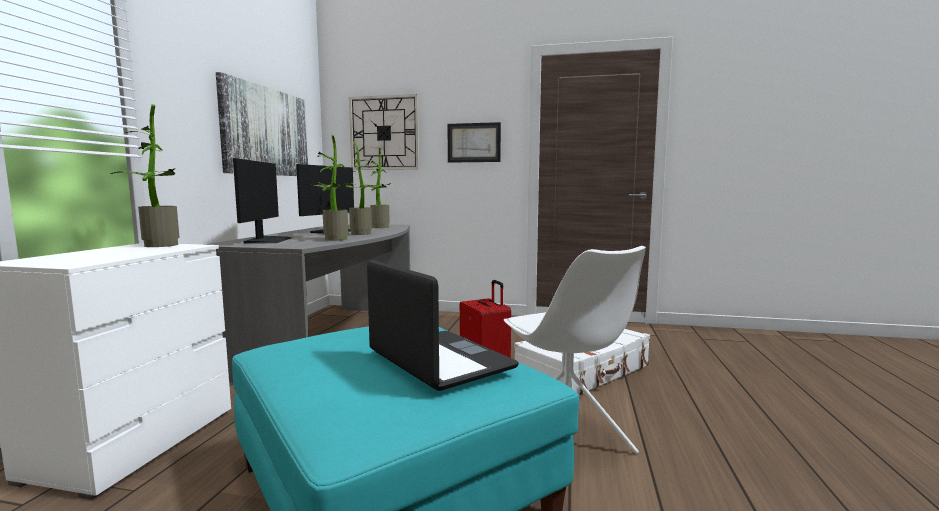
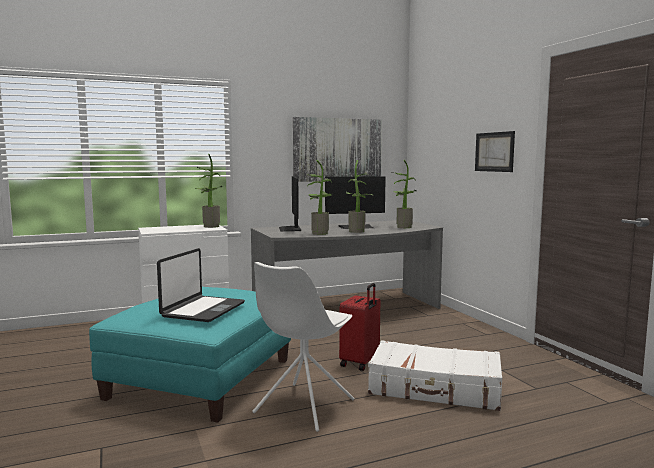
camera: 55 degrees right, 0 degrees up
(268, 240) = (290, 229): monitor -> monitor turned 120 degrees clockwise
(384, 133) = (439, 142): wall clock -> none

